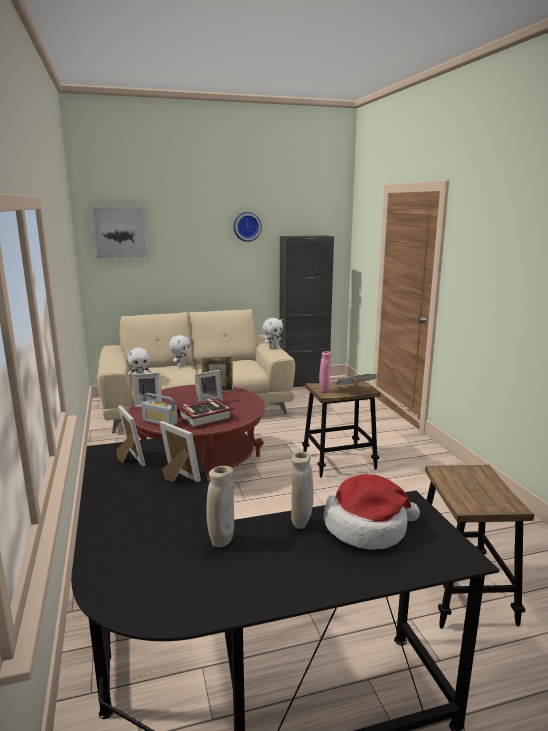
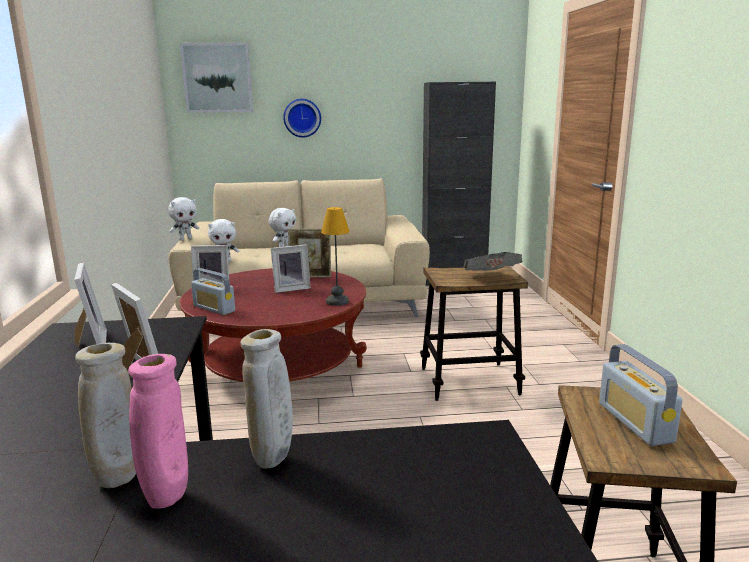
camera: 10 degrees right, 0 degrees up
(205, 418) = (275, 307): book -> none
(246, 226) = (380, 70): wall clock -> wall clock (302, 118)
(247, 411) = (336, 302): none -> table lamp
(272, 347) = (405, 227): white plush toy -> white plush toy (185, 239)
(324, 391) = (446, 277): pink vase -> pink vase (167, 499)
(367, 527) = (387, 477): hat -> none
(474, 485) = (635, 422): none -> radio

